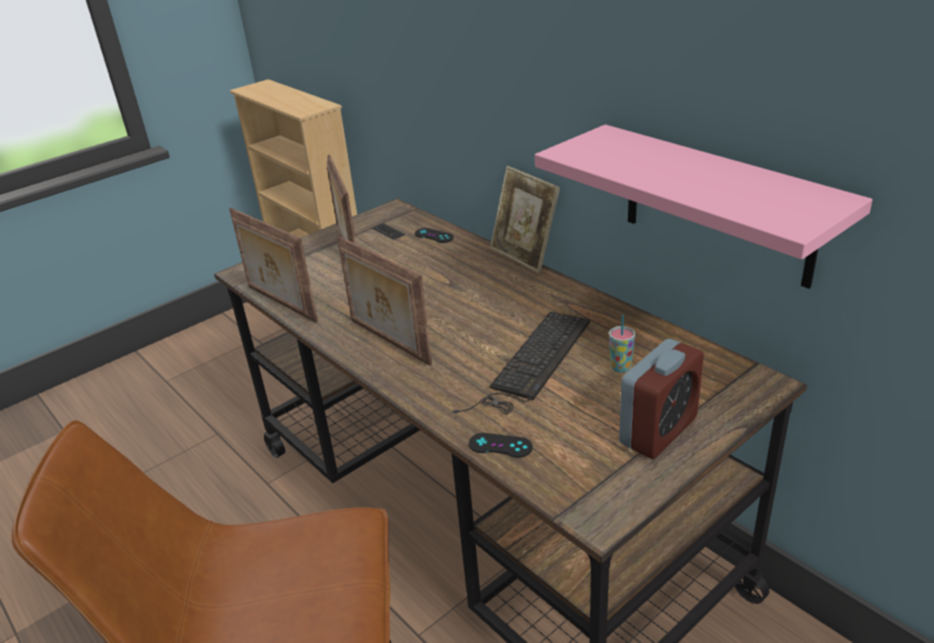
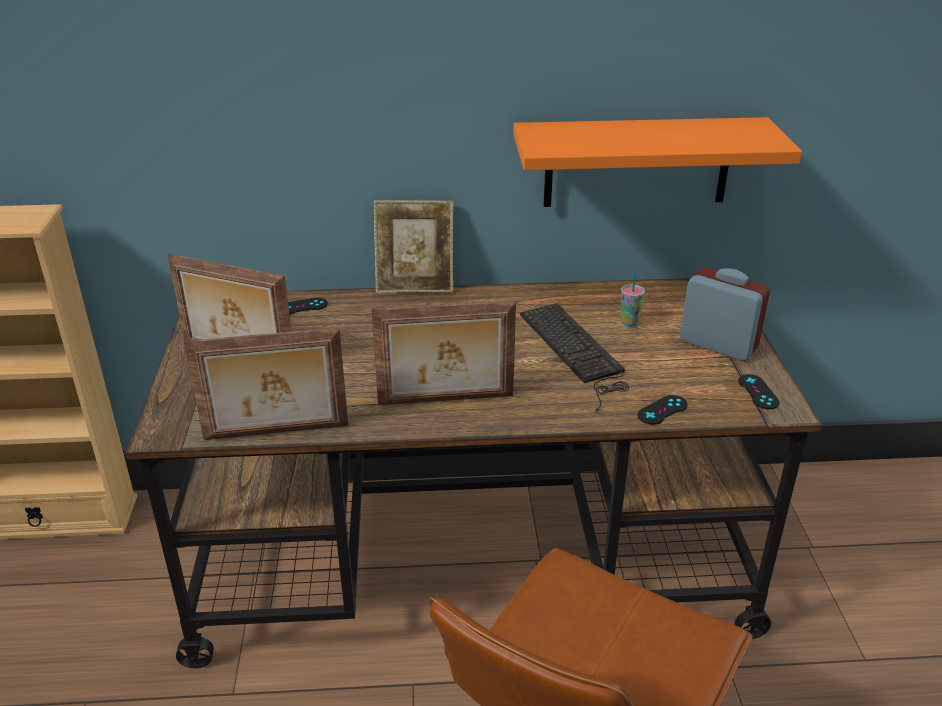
camera: 55 degrees left, 0 degrees up
(605, 489) = (758, 392): none -> black game controller
(658, 431) = (718, 344): alarm clock -> alarm clock turned 45 degrees counterclockwise
(717, 205) = (637, 162): pink shelf -> orange shelf

